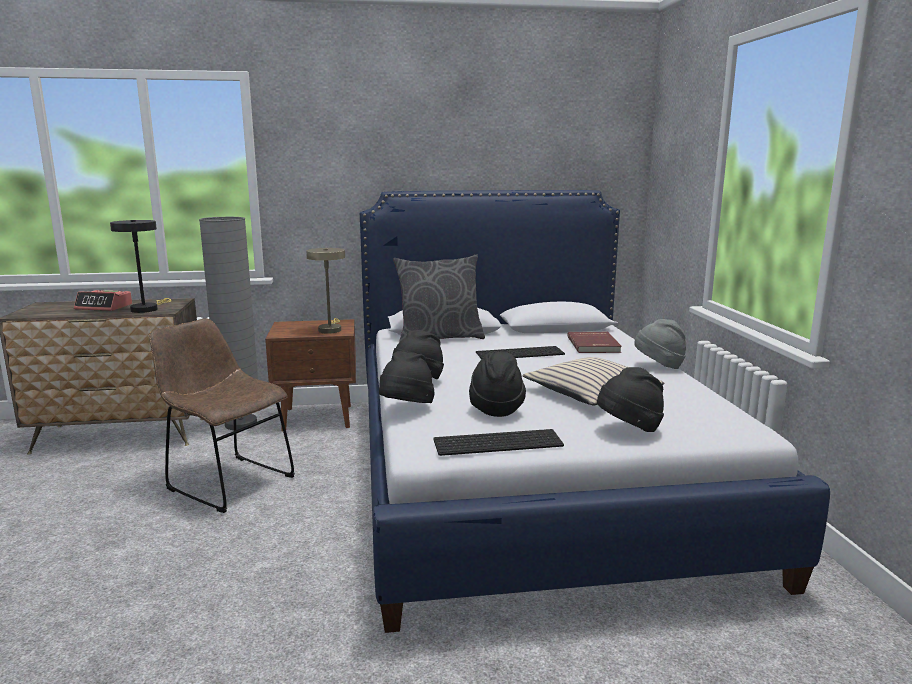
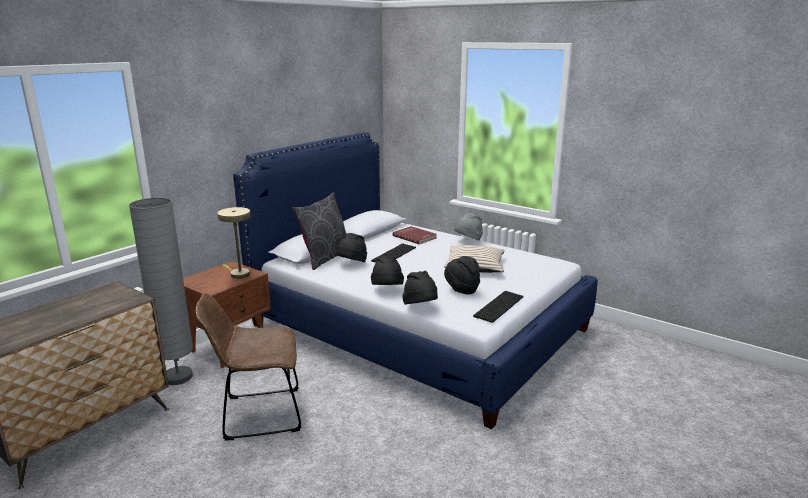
camera: 45 degrees left, 5 degrees up
(104, 307) = (59, 314): alarm clock -> none
(146, 309) = (110, 303): black table lamp -> none
(629, 429) = (526, 279): black hat -> black hat (352, 264)

